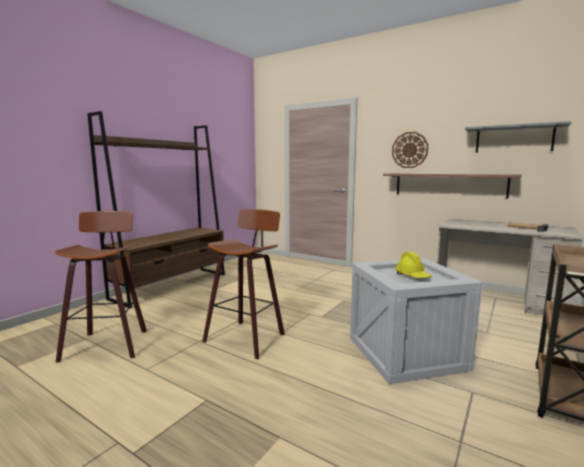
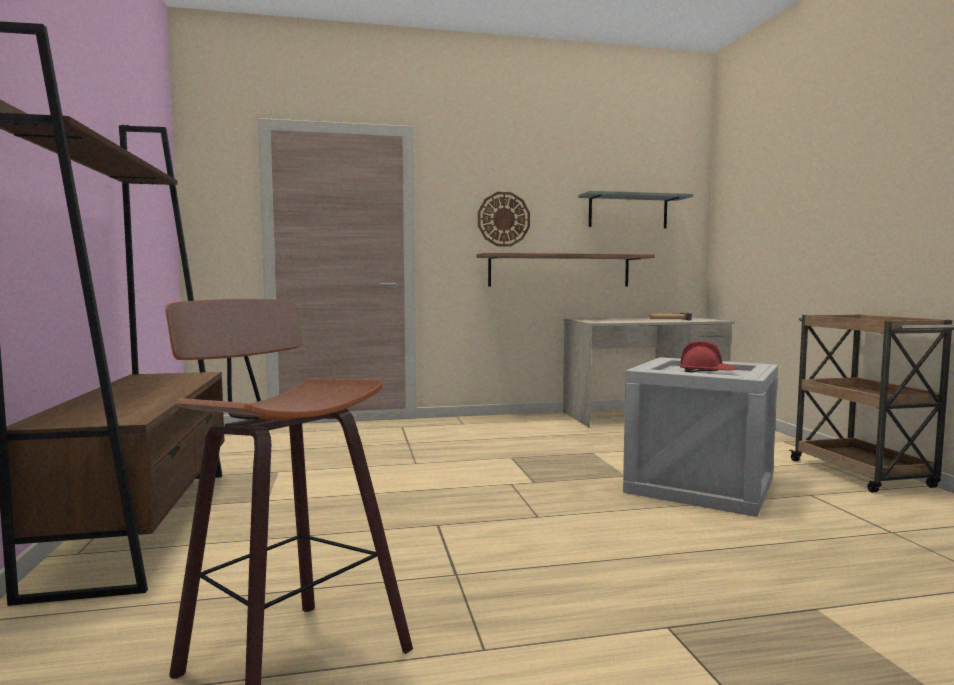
camera: 45 degrees left, 5 degrees down
(247, 337) = (510, 539): stool -> none
(412, 276) = (706, 373): yellow hard hat -> red hard hat

